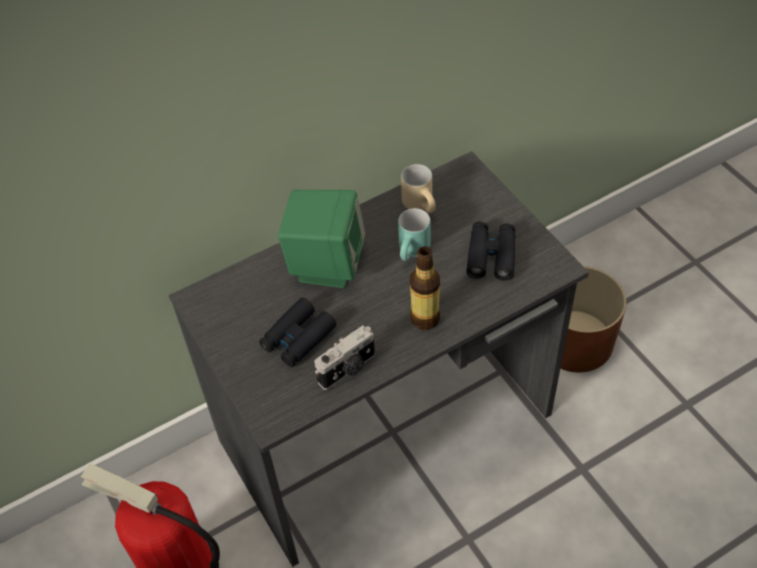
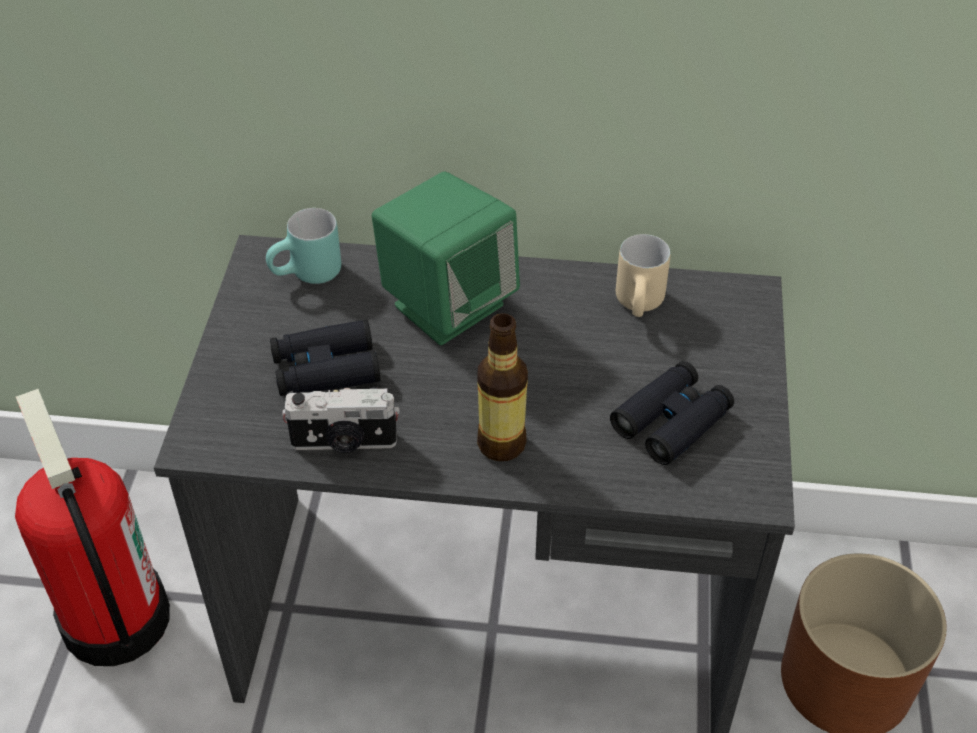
camera: 35 degrees right, 5 degrees down
(414, 252) = (572, 356): turquoise mug -> turquoise mug (308, 276)

